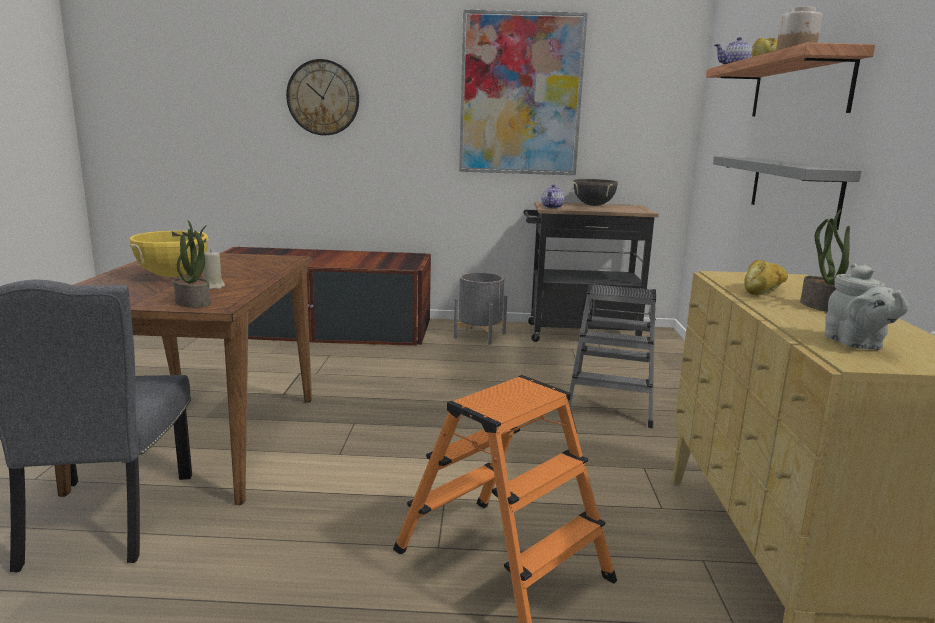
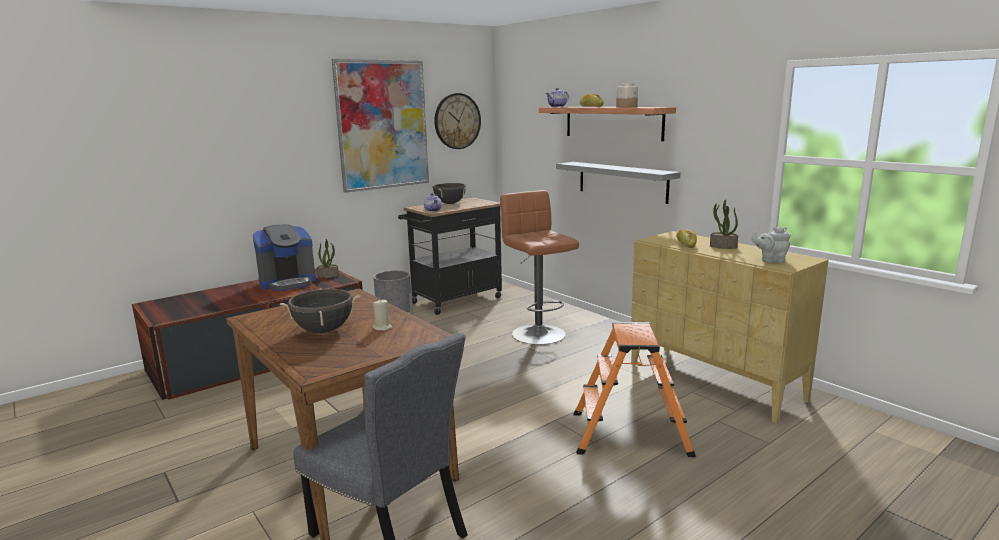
camera: 40 degrees left, 0 degrees up
(173, 276) = (323, 331): yellow cooking pot -> black cooking pot
(194, 302) = (412, 340): potted plant -> potted plant (328, 276)
(323, 97) = (213, 142): wall clock -> wall clock (457, 121)
(363, 257) = (288, 282): none -> coffee machine
(611, 398) = (538, 334): grey step ladder -> brown stool
(856, 344) = (770, 260): grey teapot -> grey teapot turned 150 degrees clockwise

